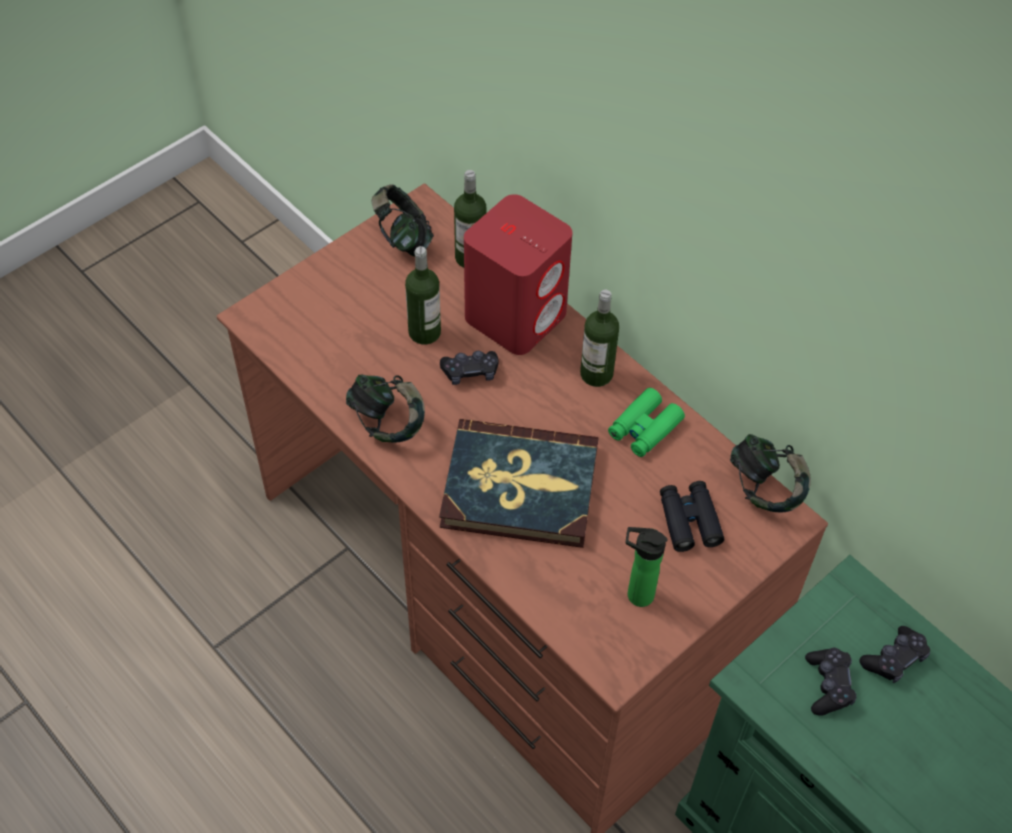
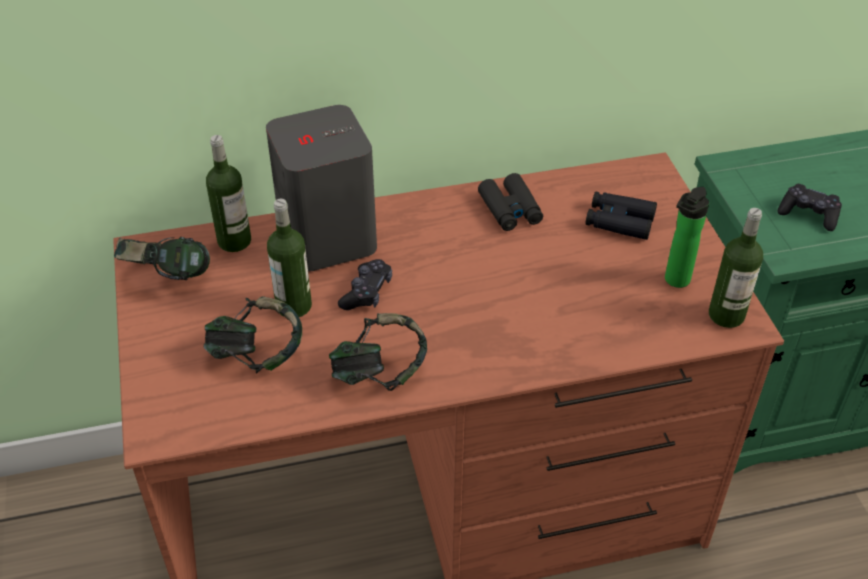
camera: 60 degrees left, 10 degrees down
(516, 315) = (327, 237): red speaker -> grey speaker
(519, 487) = (520, 310): book -> none
(596, 374) = (432, 214): bottle -> bottle (726, 315)
(644, 428) = (510, 209): green binoculars -> black binoculars
(765, 488) = (614, 169): headphones -> headphones (256, 355)
(894, 659) = (800, 173): black game controller -> none

